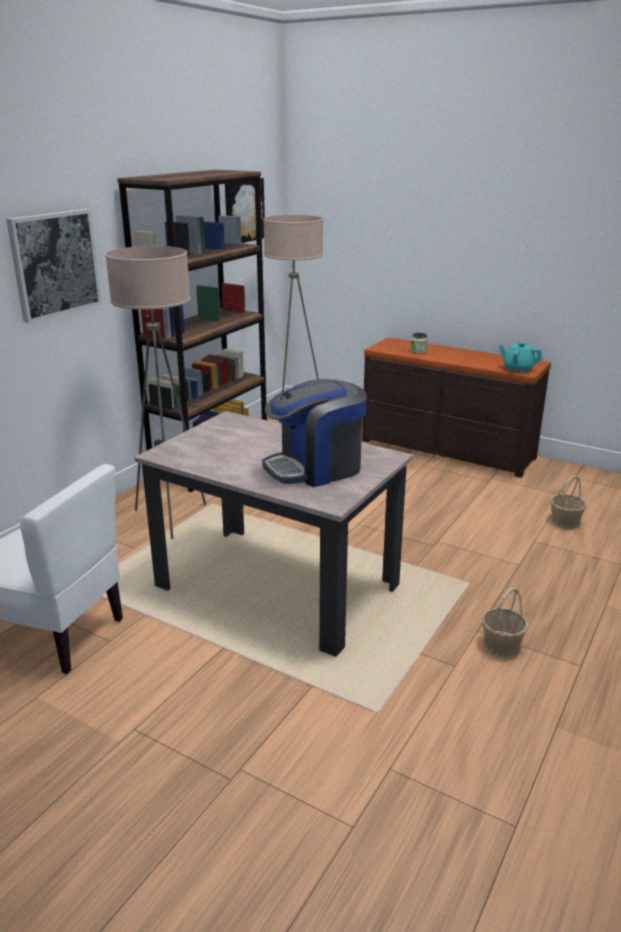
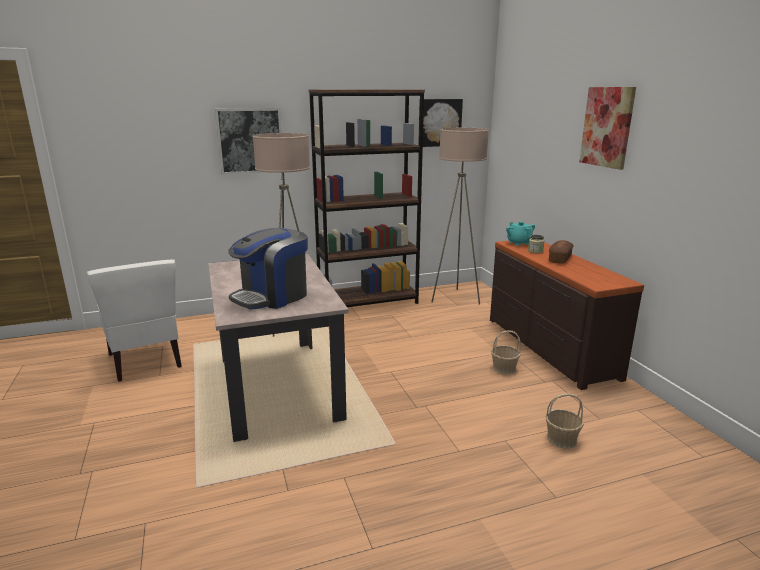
camera: 40 degrees right, 5 degrees down
(315, 468) = (272, 296): coffee machine -> coffee machine turned 60 degrees counterclockwise
(452, 354) = (559, 259): none -> bread
(482, 209) = (607, 127): none -> picture
(501, 645) = (341, 496): basket -> basket (504, 368)
(518, 369) = (594, 282): turquoise teapot -> turquoise teapot (519, 243)

